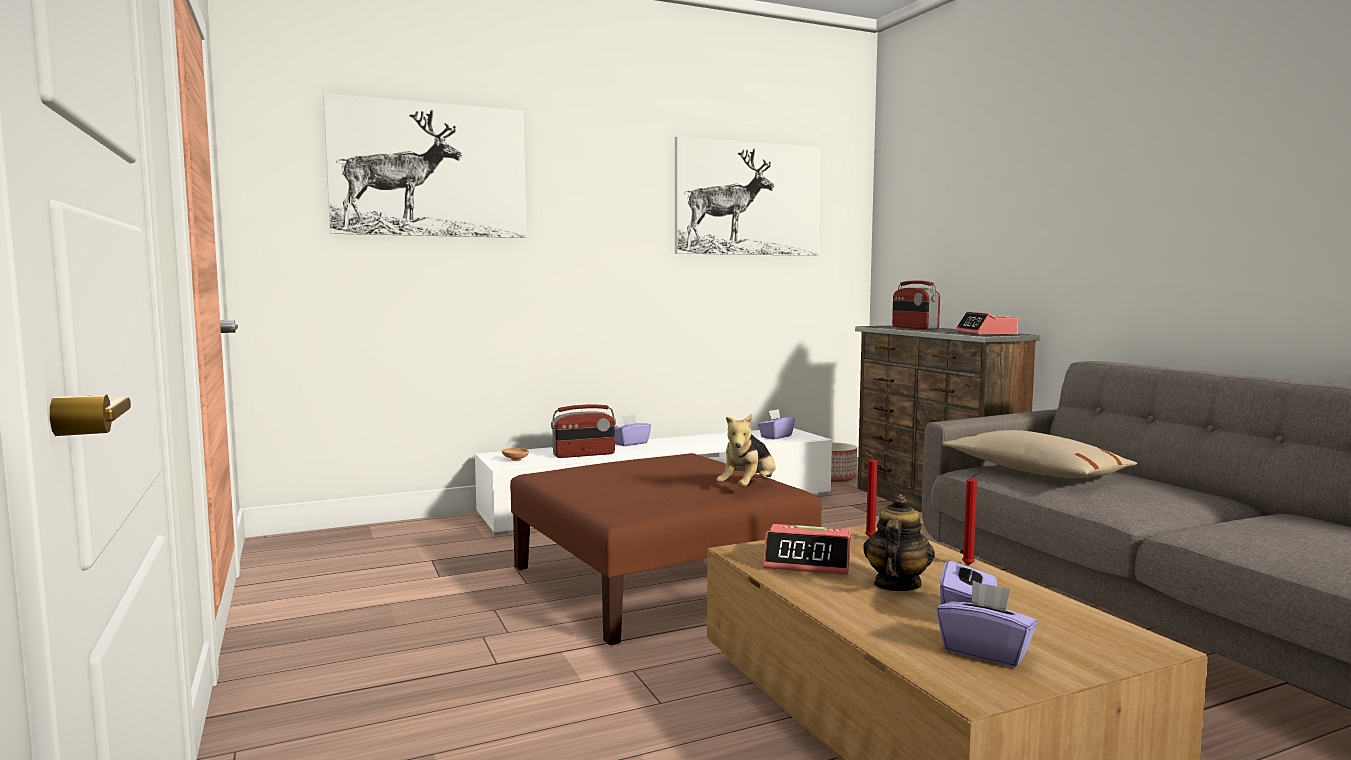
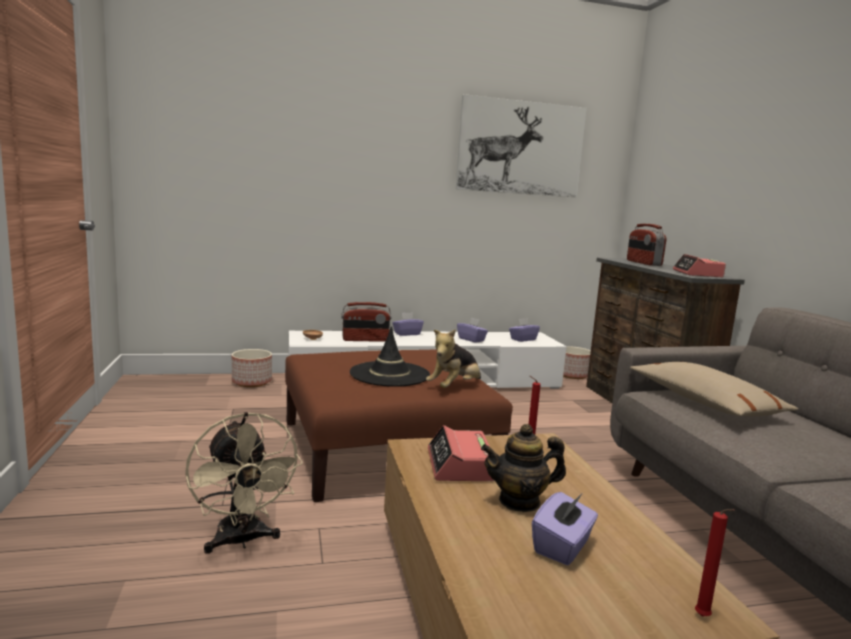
camera: 10 degrees right, 5 degrees up
(429, 170) = (264, 114): picture -> none
(434, 527) = (251, 382): none -> planter
(549, 695) = (242, 541): none -> beige fan
(663, 482) = (389, 374): none -> black hat
(808, 562) = (459, 465): alarm clock -> alarm clock turned 60 degrees clockwise
(896, 584) = (519, 501): teapot -> teapot turned 135 degrees counterclockwise
(969, 566) = (599, 490): red candle -> red candle (704, 618)
(985, 652) = (553, 594): purple tissue box -> purple tissue box (471, 339)

